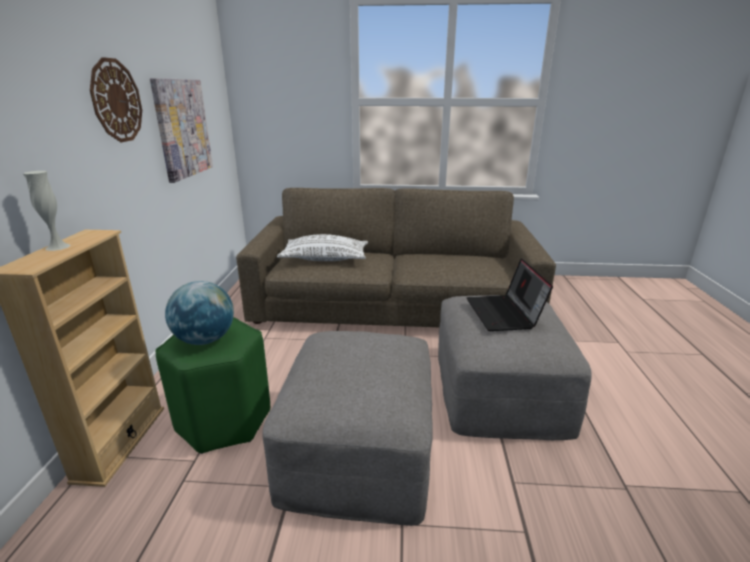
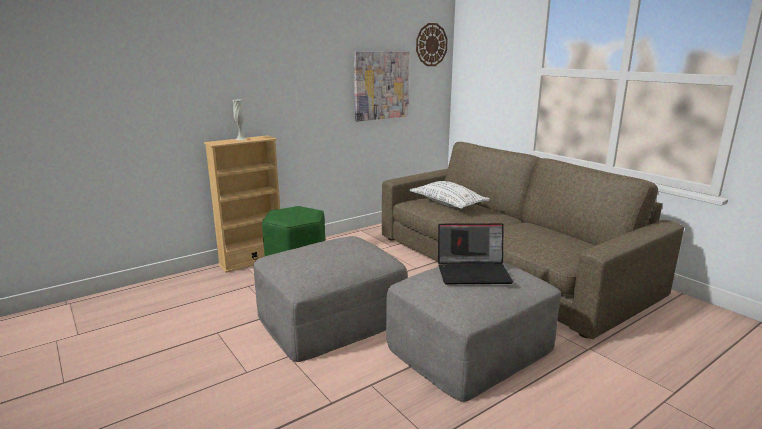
camera: 50 degrees right, 5 degrees down
(116, 101) = (318, 66): wall clock -> wall clock (431, 44)
(205, 340) = (291, 214): globe -> none
(504, 314) = (474, 272): laptop -> laptop turned 135 degrees counterclockwise

